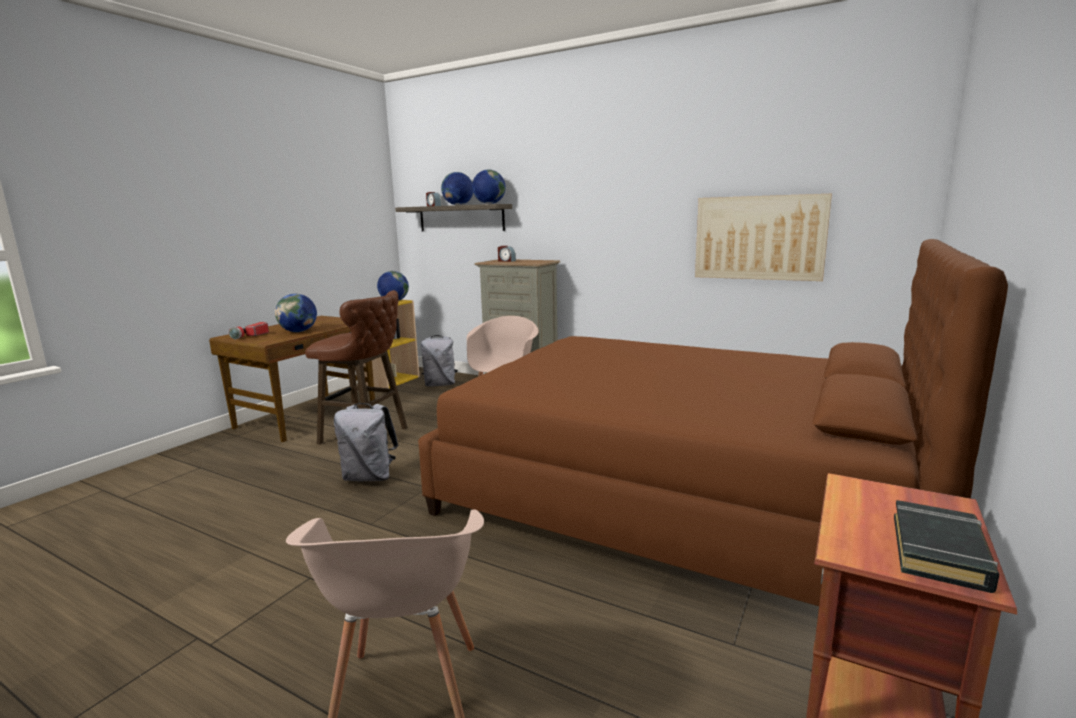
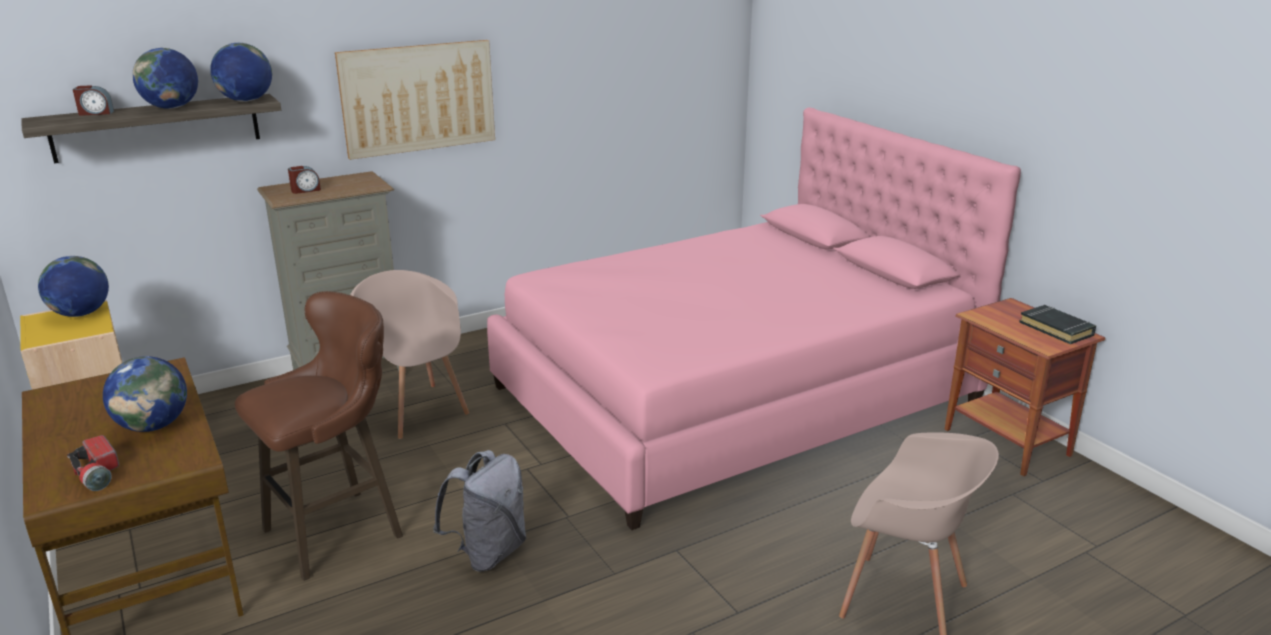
camera: 60 degrees left, 10 degrees up
(440, 385) = (217, 425): grey backpack -> none
(677, 497) = (734, 395): brown bed -> pink bed
(759, 238) = (614, 106): picture -> picture (418, 98)

